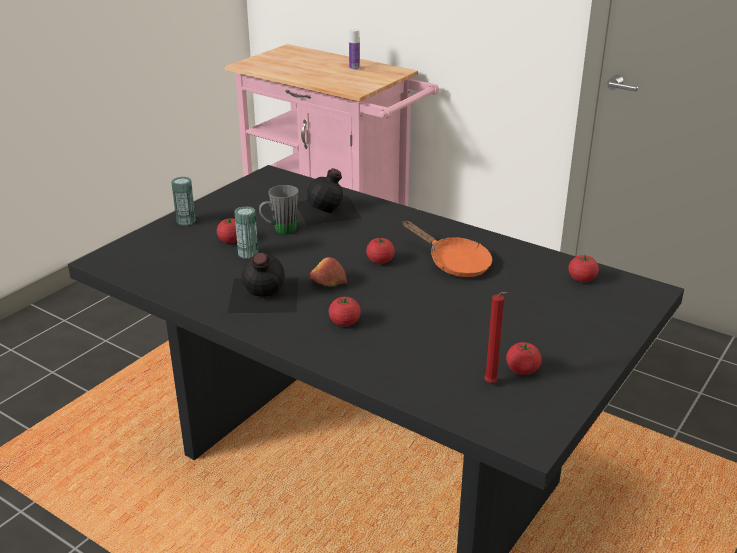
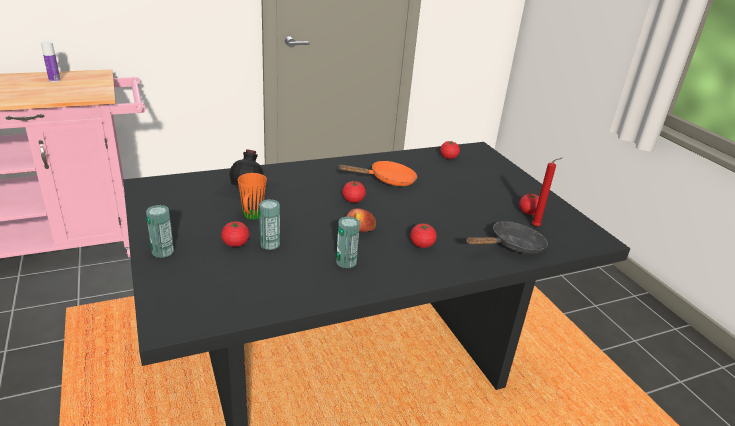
camera: 60 degrees left, 0 degrees up
(262, 295) = (346, 262): black bottle -> can
(280, 230) = (251, 217): grey mug -> orange mug
(417, 377) = (512, 246): none -> black frying pan

